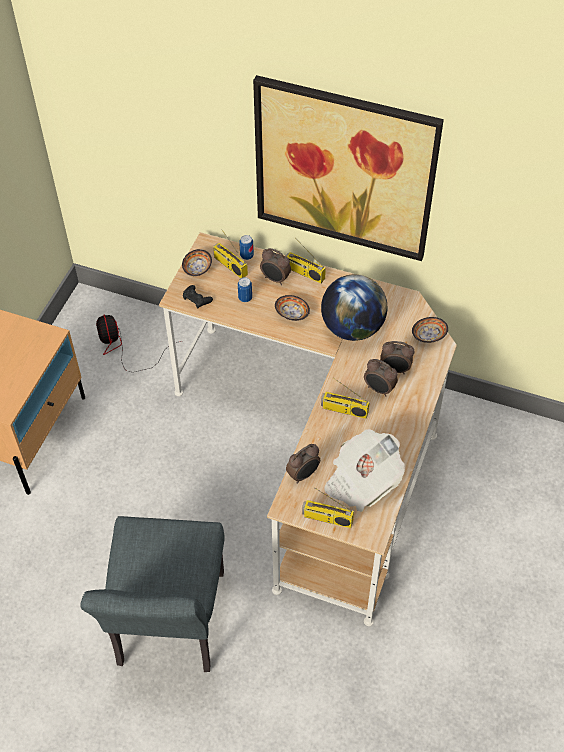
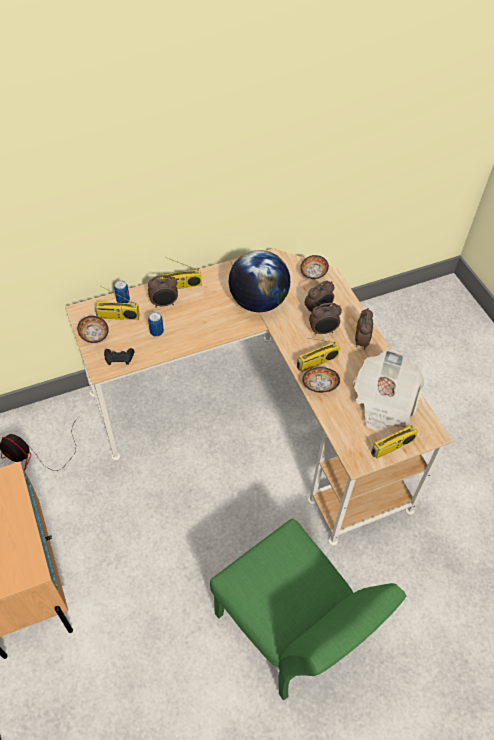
camera: 45 degrees left, 0 degrees up
(168, 628) = (290, 636): grey chair -> green chair
(292, 315) = (205, 321): bowl -> bowl (320, 386)
(303, 475) = (342, 428): alarm clock -> alarm clock (362, 341)
(344, 169) = (194, 166): picture -> none

